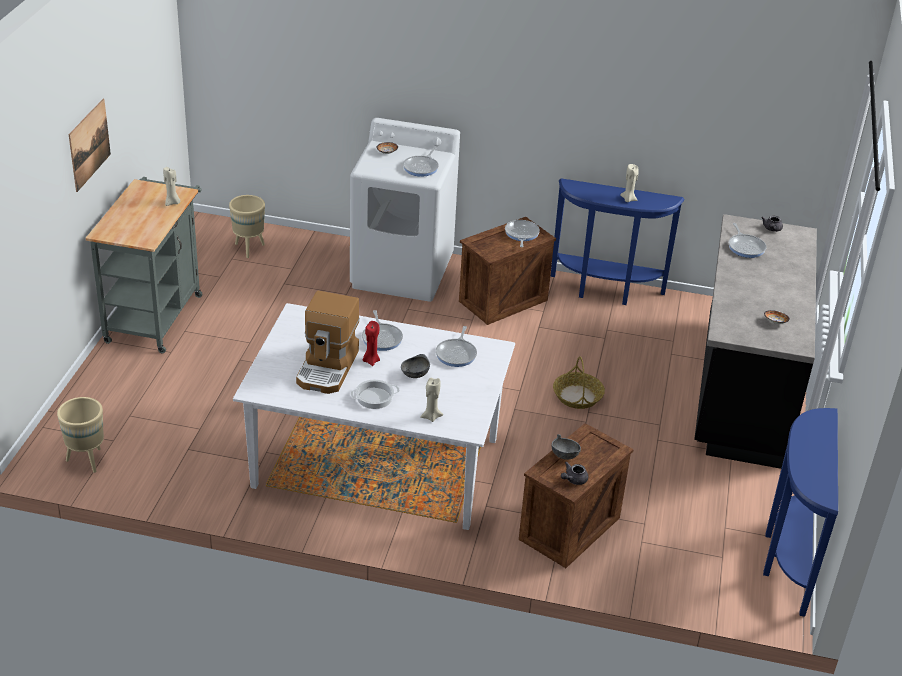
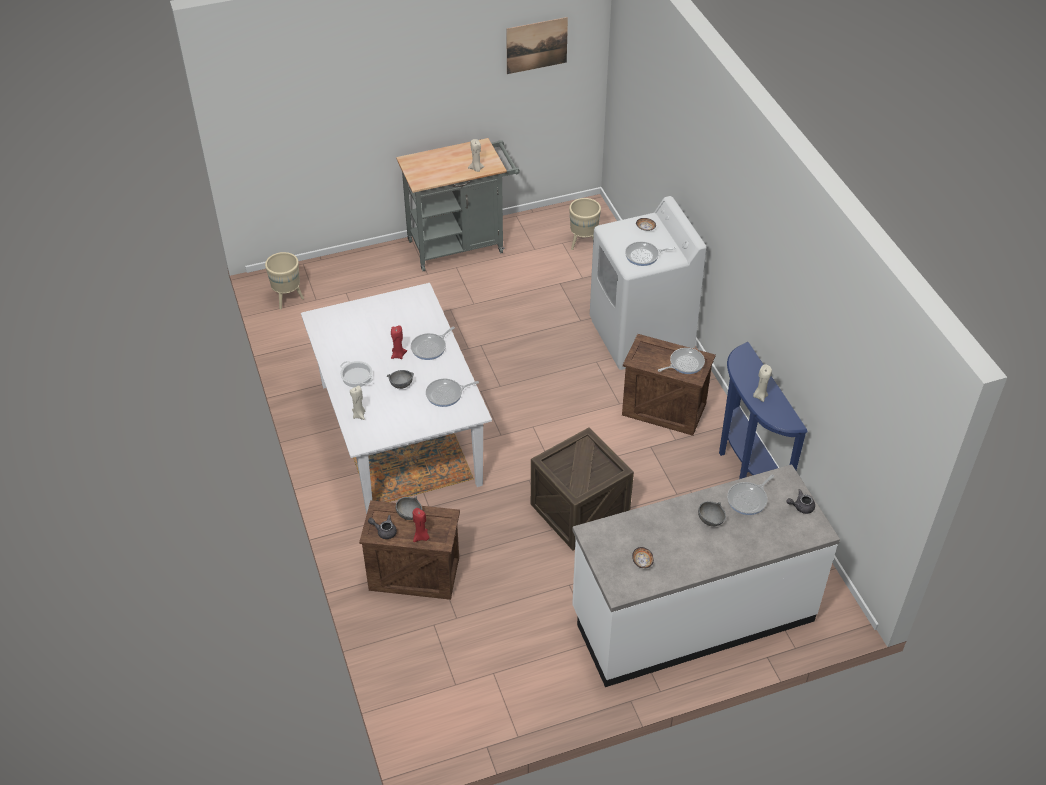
camera: 60 degrees right, 10 degrees up
(89, 144) = (422, 92): picture -> picture (536, 45)
(328, 368) = (371, 339): coffee machine -> none
(577, 396) = (579, 510): basket -> crate
(600, 459) = (421, 537): none -> red candle
(741, 390) = (692, 615): black counter -> white counter
(754, 272) = (711, 520): none -> grey bowl
(786, 559) = (486, 730): blue console table -> none

